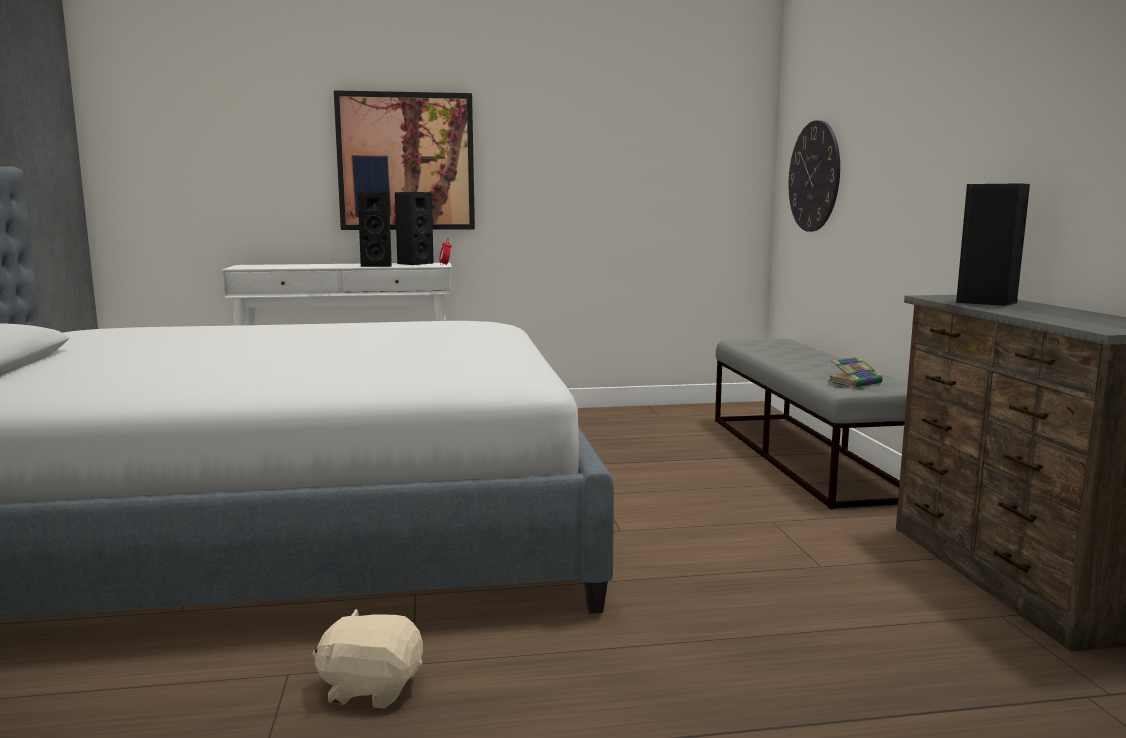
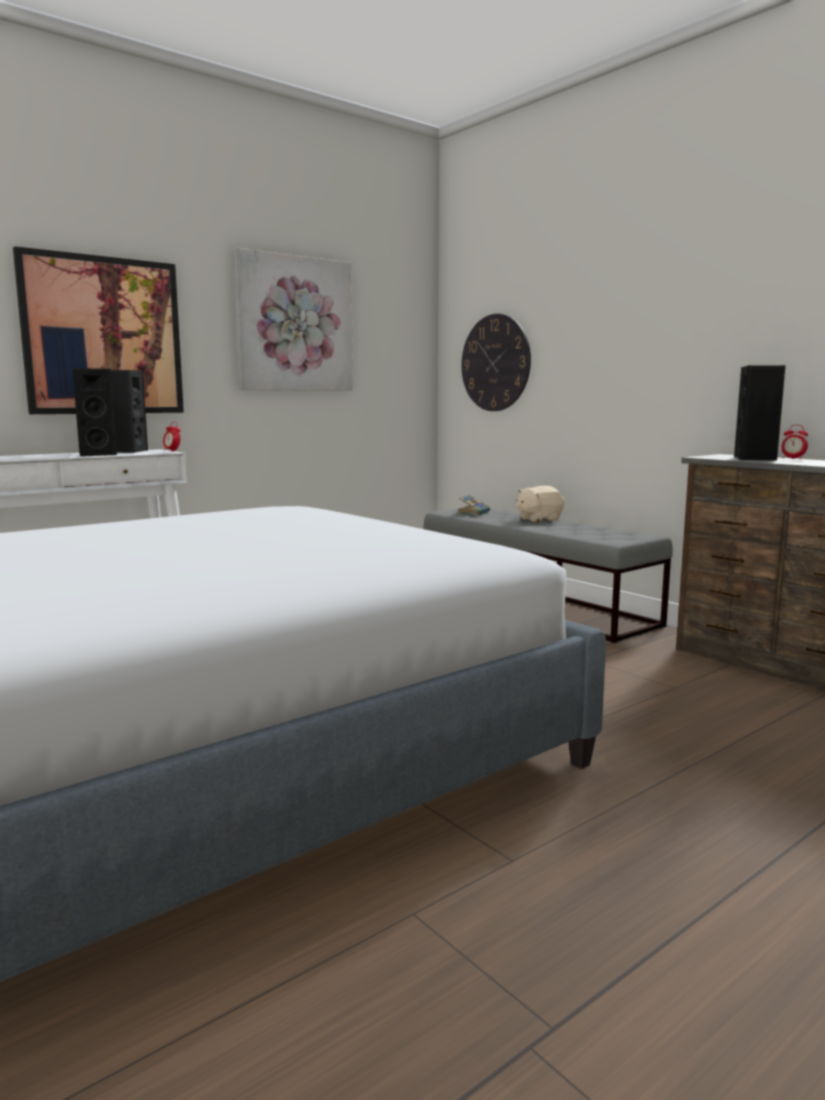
camera: 30 degrees left, 0 degrees up
(371, 688) = (513, 896): beige plush toy -> beige plush toy (538, 519)
(596, 142) = (295, 324): none -> picture
(855, 382) = (607, 535): book -> book (473, 512)
(1040, 305) = (792, 459): none -> alarm clock

